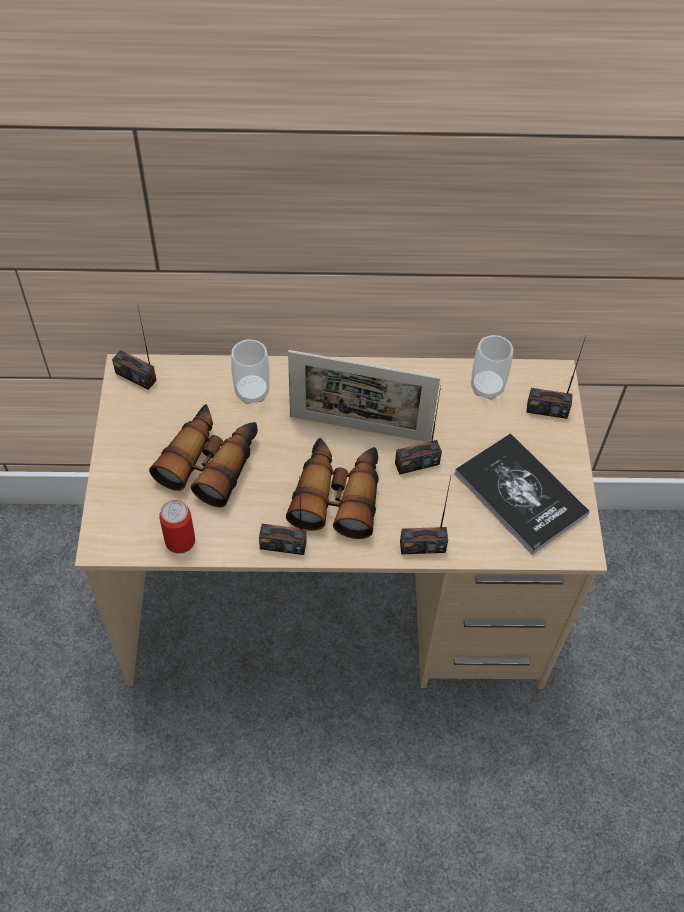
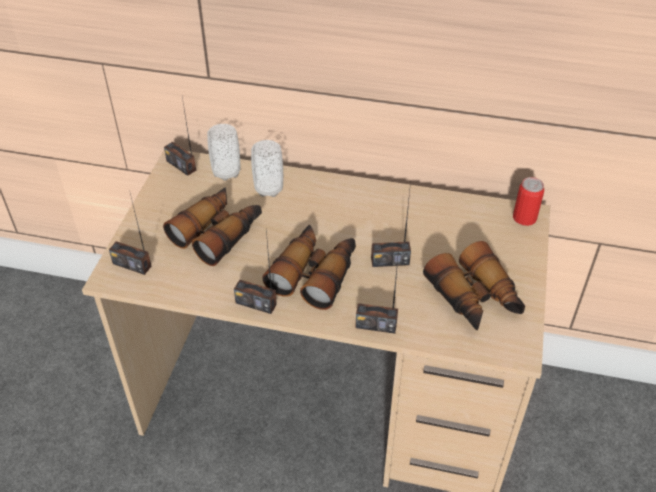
camera: 15 degrees right, 10 degrees down
(180, 541) = (172, 286): can -> can (524, 218)
(359, 428) = (349, 228): picture frame -> none
(487, 387) = (467, 214): cup -> cup (226, 172)
(520, 494) = (475, 299): book -> binoculars
(547, 409) = (516, 238): radio -> radio (132, 264)

